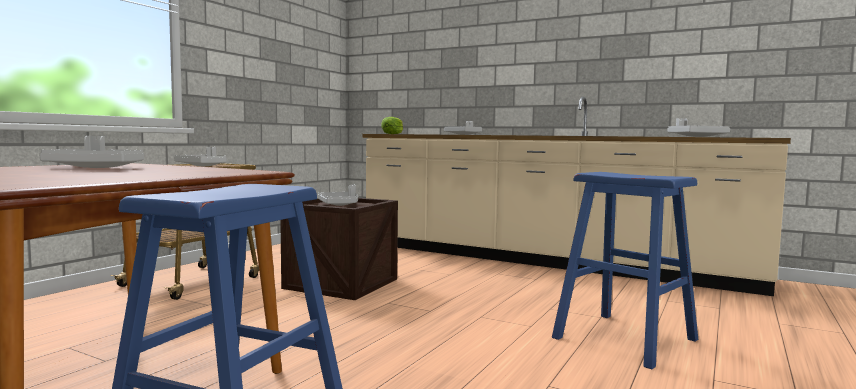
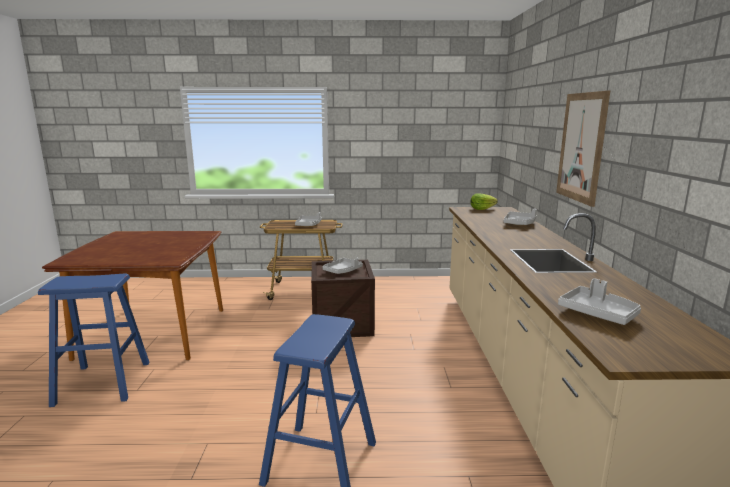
camera: 60 degrees right, 10 degrees up
(96, 168) = (168, 240): grey tray -> none
(531, 55) = (581, 147): none -> picture

